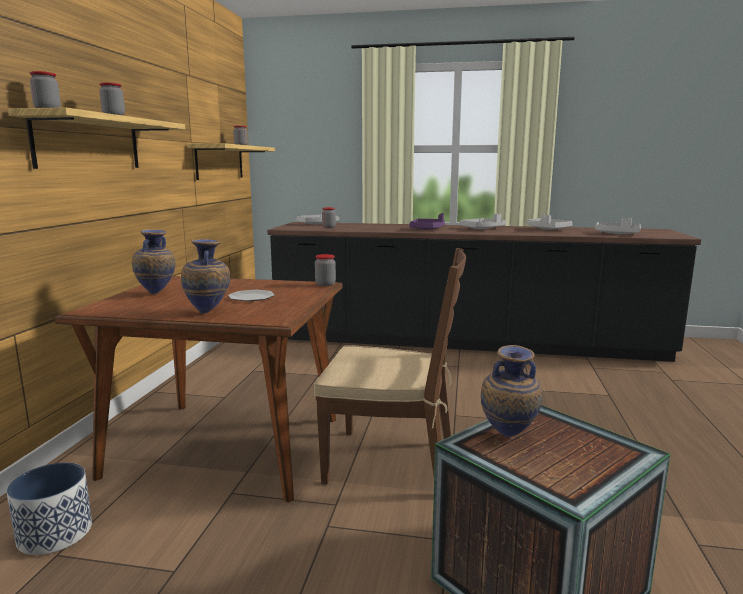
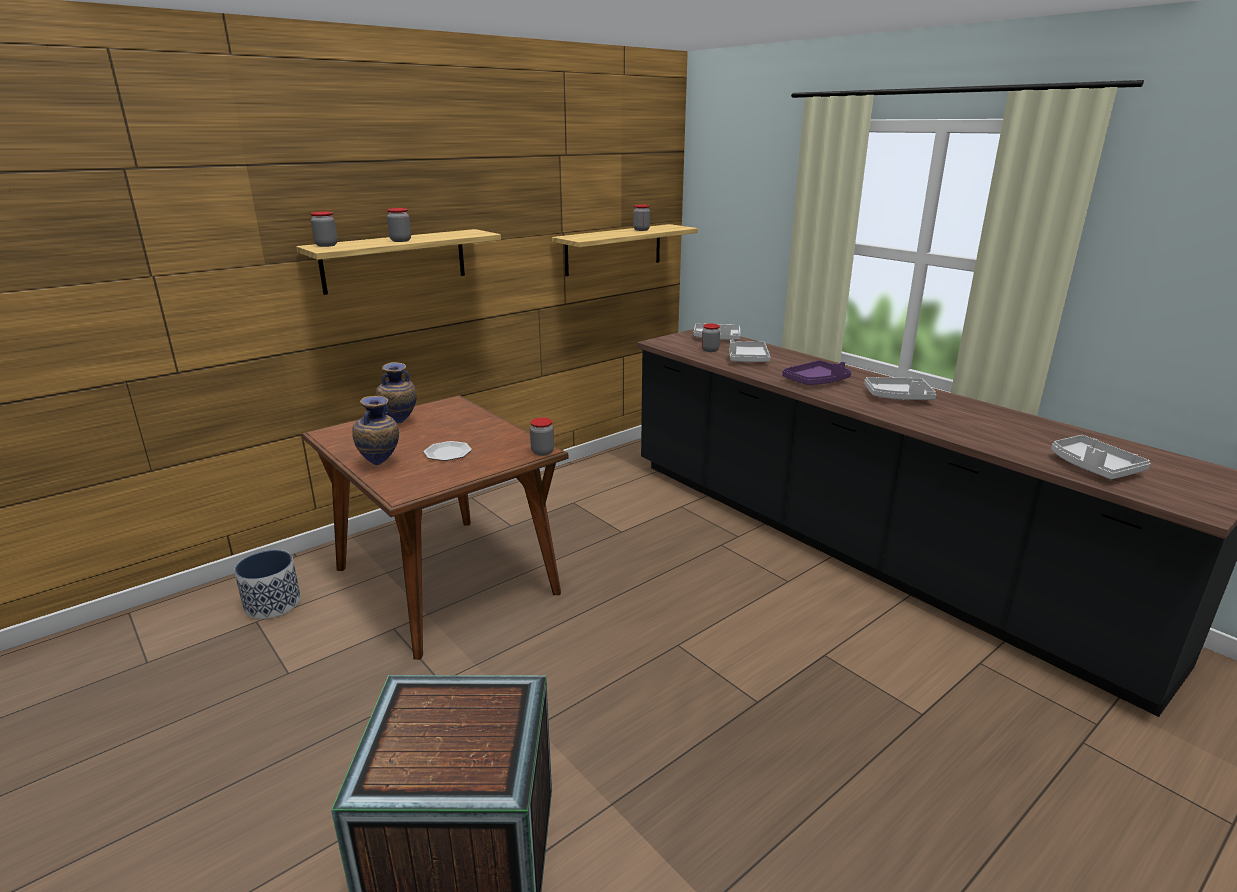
camera: 40 degrees right, 10 degrees up
(392, 461) = (540, 665): brown chair -> none
(507, 438) = (440, 704): vase -> none
(547, 229) = (1002, 422): grey tray -> grey tray (747, 359)

